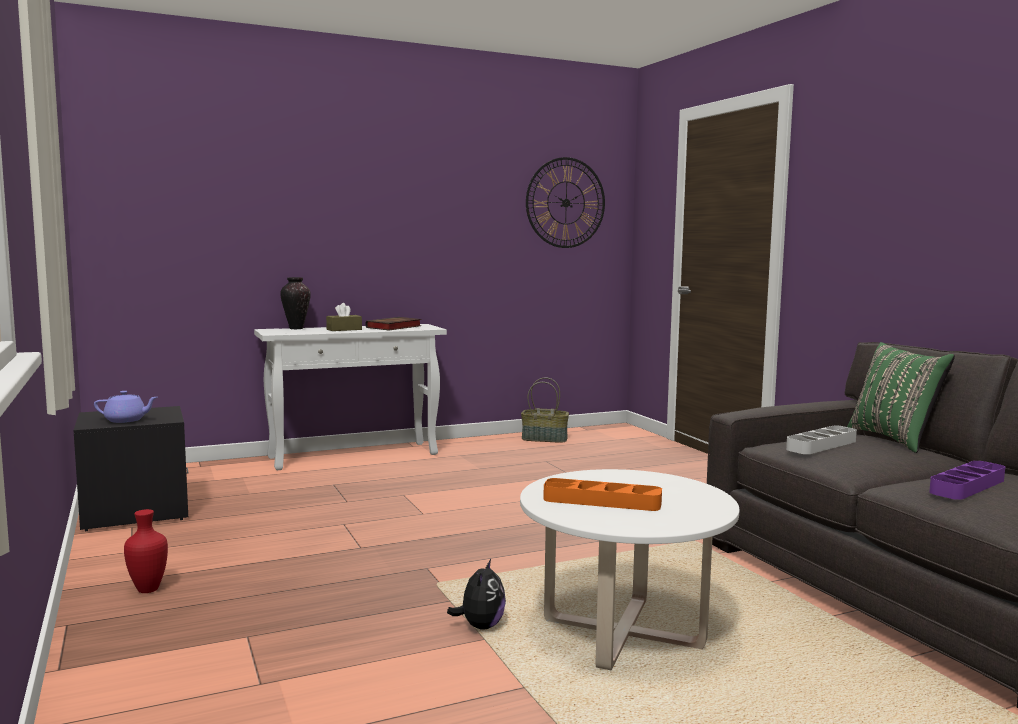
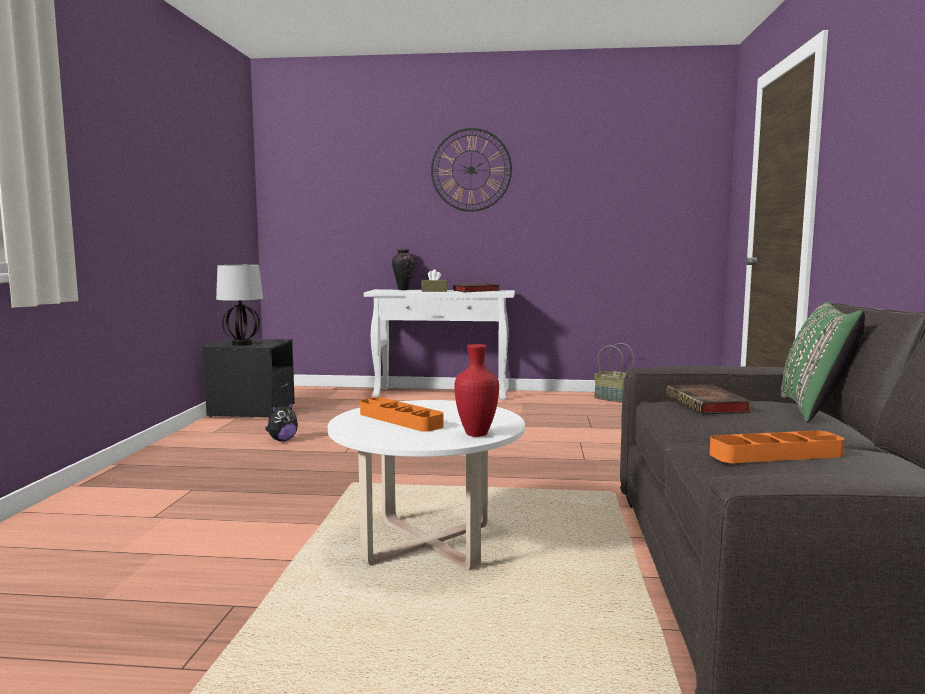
camera: 30 degrees right, 0 degrees up
(126, 420) = (241, 344): purple teapot -> table lamp
(148, 590) = (186, 454): red vase -> red vase (476, 435)
(480, 626) = (335, 515): plush toy -> plush toy (282, 440)
(565, 203) = (653, 181): wall clock -> wall clock (471, 170)
(821, 445) = (708, 405): grey tray -> book
(967, 486) = (775, 454): purple tray -> orange tray

